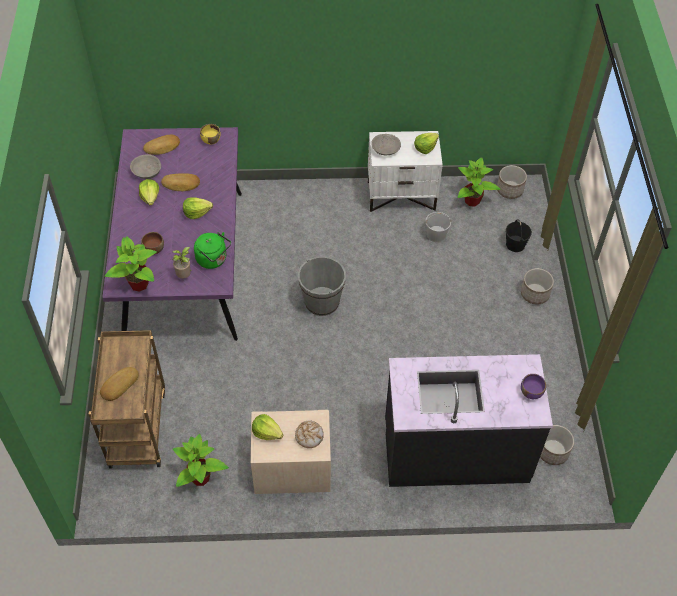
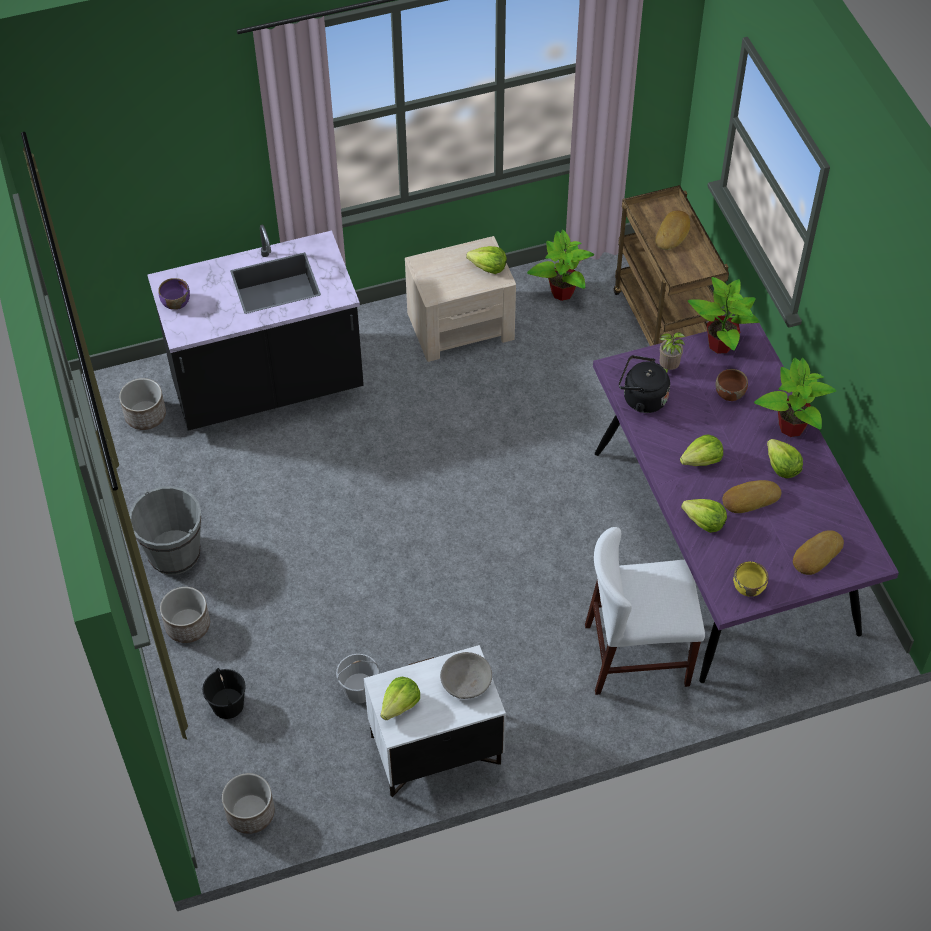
camera: 165 degrees right, 0 degrees up
(146, 171) = (813, 506): grey bowl -> none
(213, 260) = (641, 399): green kettle -> black kettle
(216, 178) = (704, 522): none -> lettuce
(269, 215) = (637, 655): none -> white chair
(309, 436) = (438, 275): bread -> none
(322, 302) = (500, 534): grey bucket -> grey bucket (174, 553)
(472, 201) = (312, 771): potted plant -> potted plant (791, 426)

